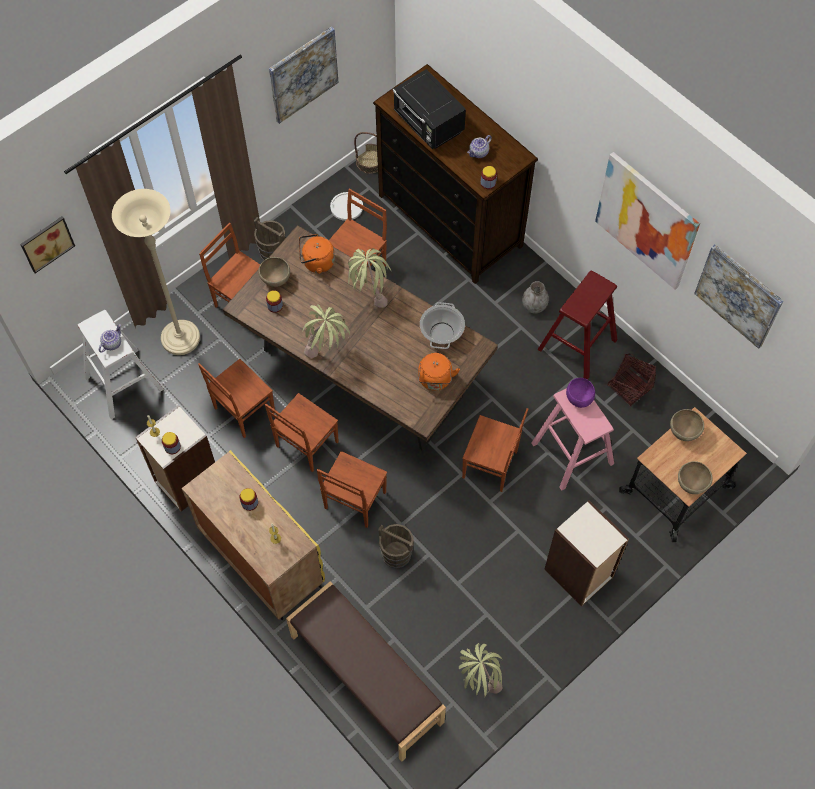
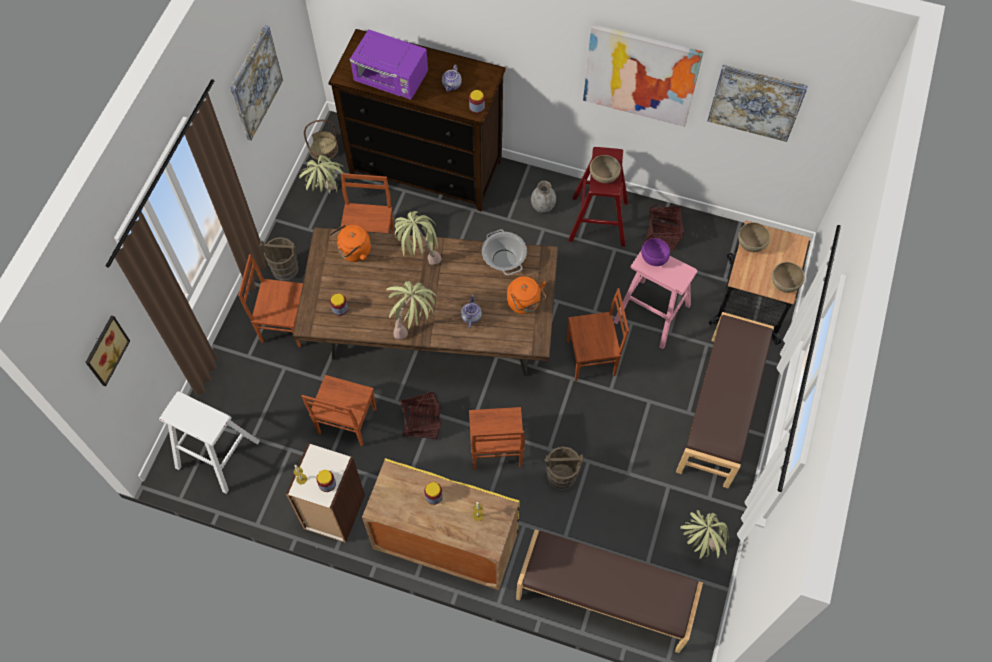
camera: 30 degrees left, 0 degrees up
(112, 343) = (205, 419): teapot -> teapot (470, 316)
(181, 338) = (247, 387): beige floor lamp -> none
(275, 280) = (325, 285): brown bowl -> brown bowl (603, 177)
(306, 444) = (421, 423): brown chair -> basket
(346, 207) = (327, 197): white plate -> potted plant
(428, 124) = (392, 80): black microwave -> purple microwave
(579, 574) = (720, 411): bookcase -> brown bench

